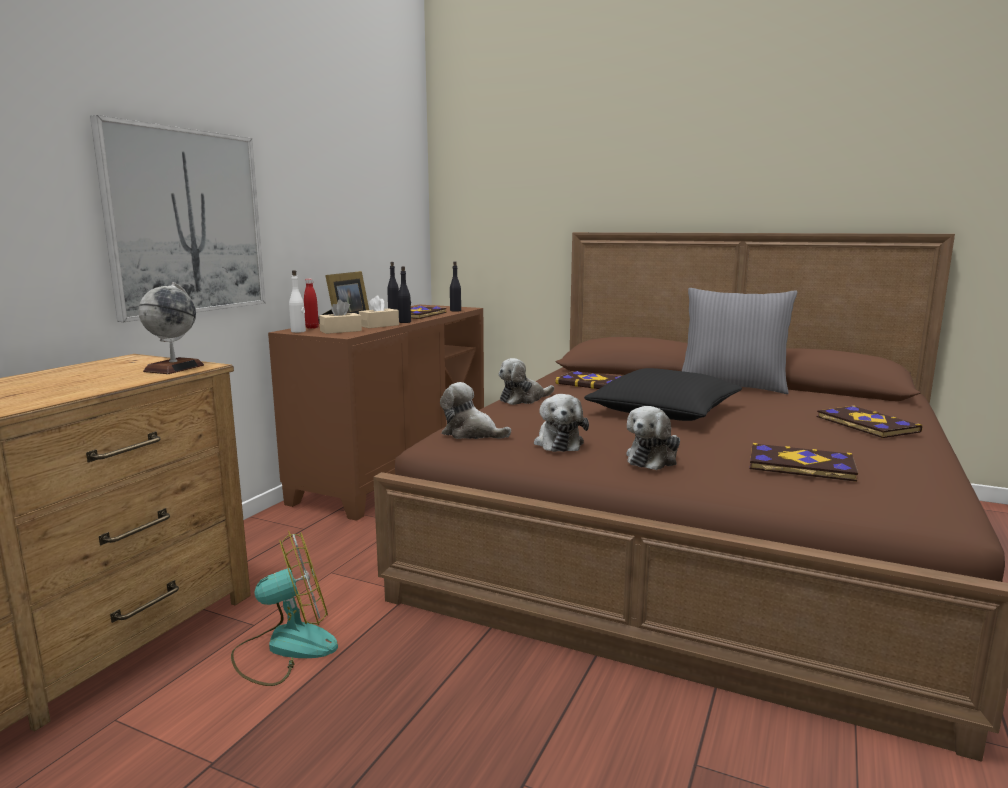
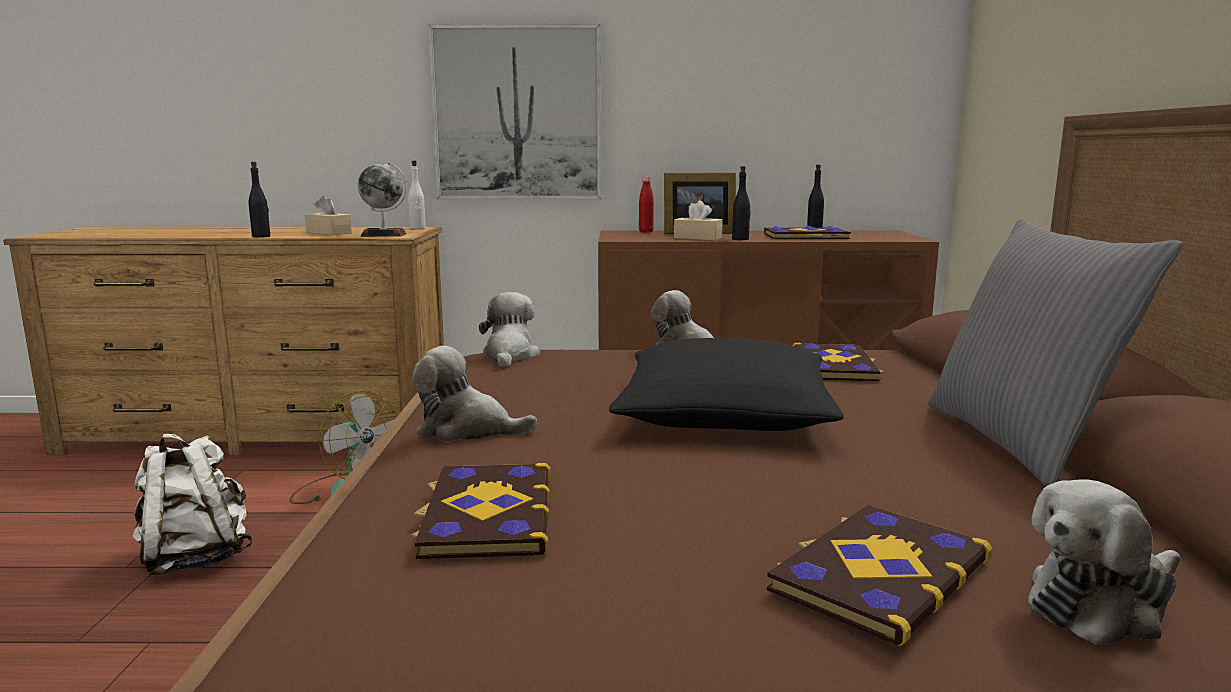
camera: 65 degrees right, 0 degrees up
(298, 331) = (616, 232): white bottle -> white bottle (417, 228)
(341, 331) = (640, 236): beige tissue box -> beige tissue box (328, 233)
(358, 757) = (195, 559): none -> white backpack
(455, 310) = (878, 239): black bottle -> black bottle (261, 236)
(558, 442) = (500, 386): plush toy -> plush toy (1101, 605)

